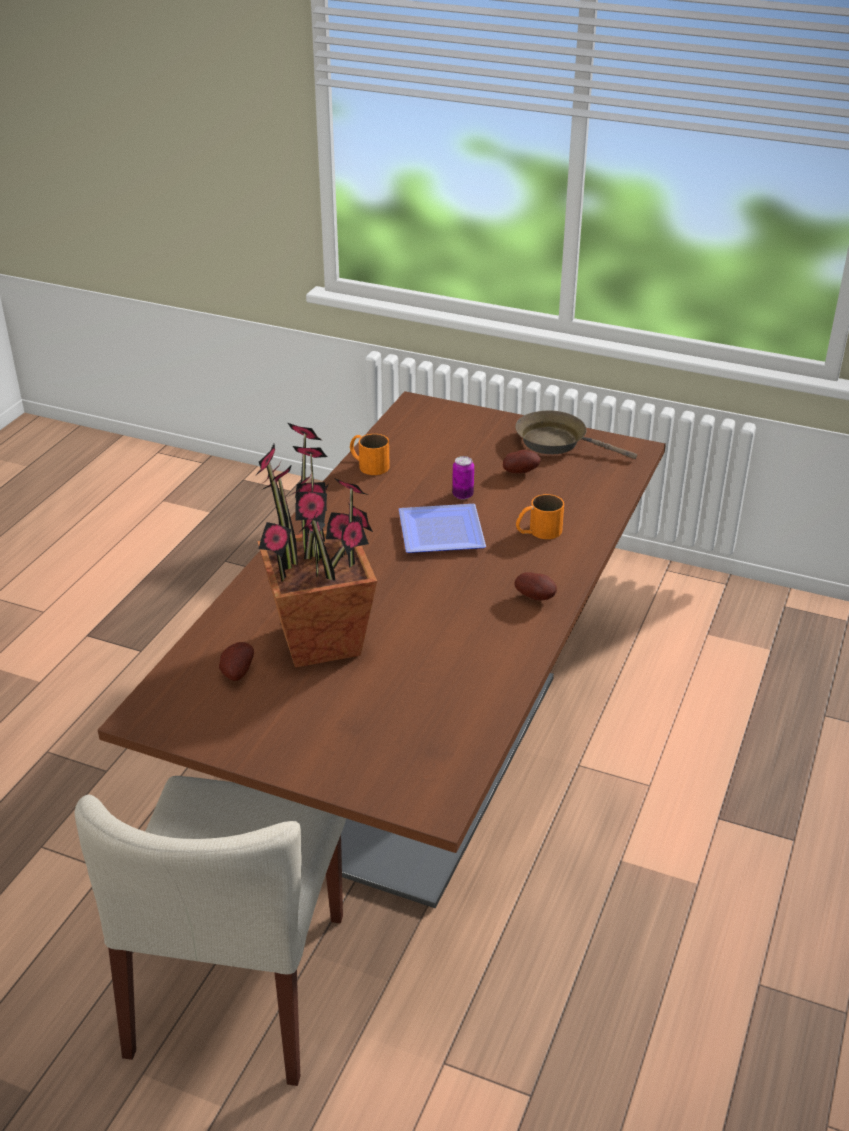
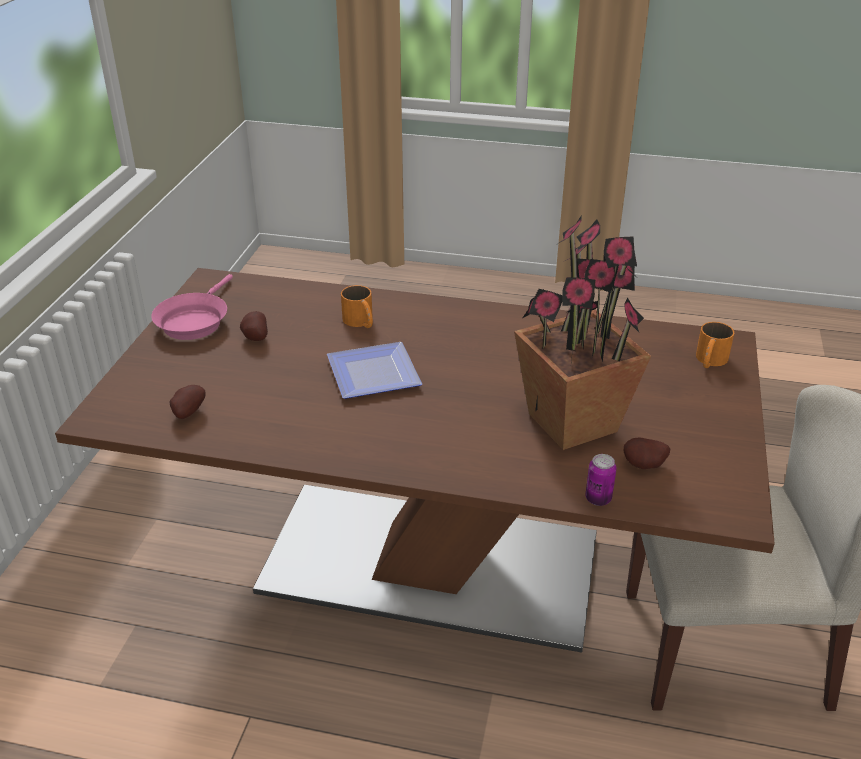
camera: 100 degrees left, 0 degrees up
(368, 464) = (242, 437): orange mug -> orange mug (709, 361)
(462, 495) = (302, 367): can -> can (598, 499)
(536, 597) = (462, 317): potato -> potato (187, 413)
(557, 442) = (194, 321): brown frying pan -> pink frying pan

